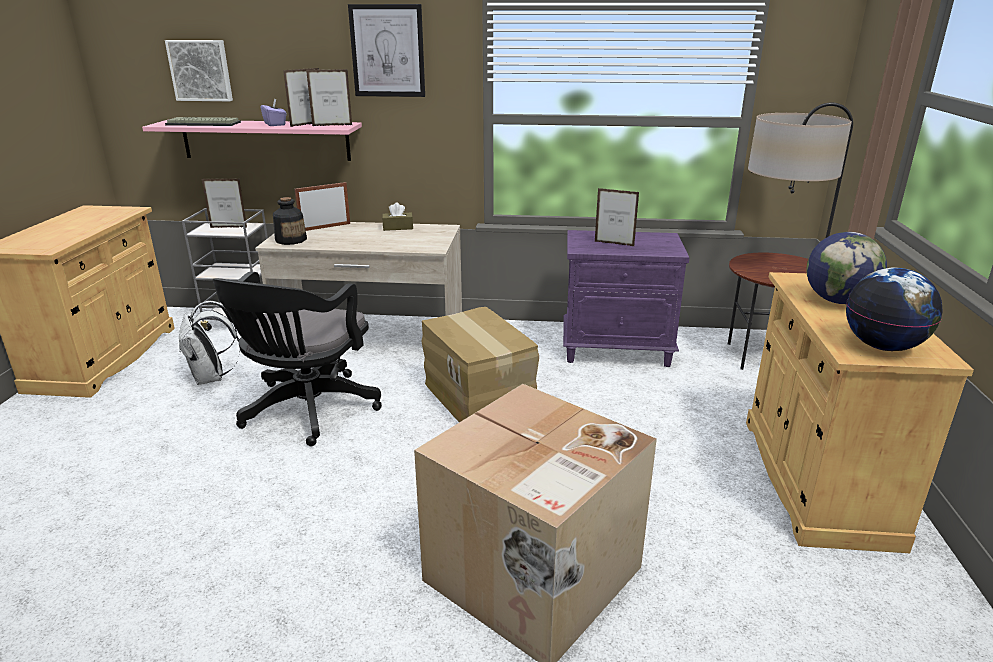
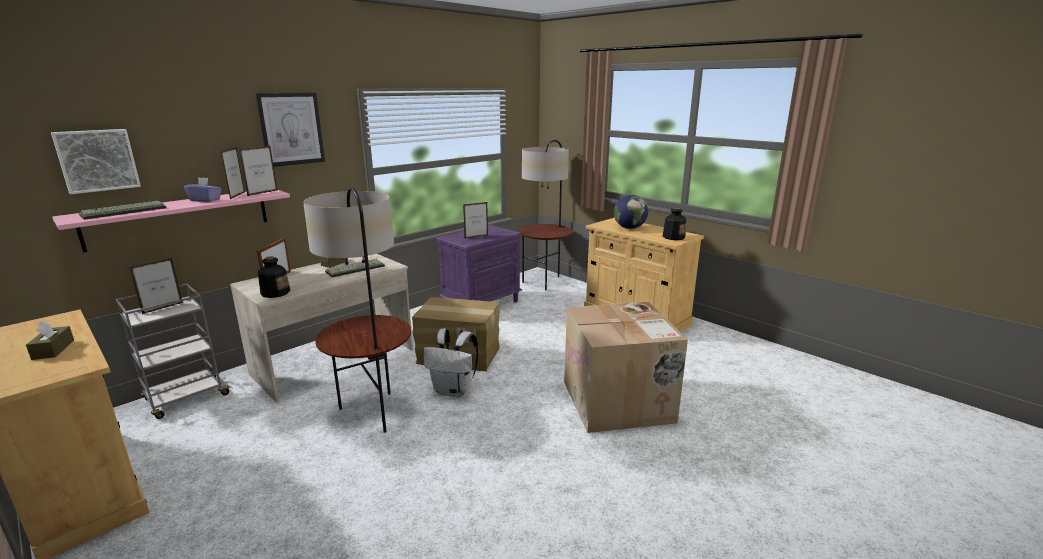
camera: 50 degrees left, 5 degrees down
(70, 231) = (53, 349): none -> brown tissue box
(212, 378) = (248, 438): white backpack -> white backpack (454, 390)
(306, 412) = (373, 414): black office chair -> floor lamp
(399, 239) = (355, 268): none -> keyboard
(883, 346) = (673, 237): globe -> bottle

